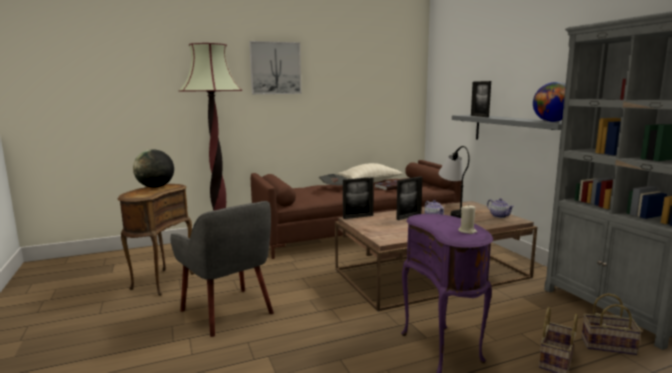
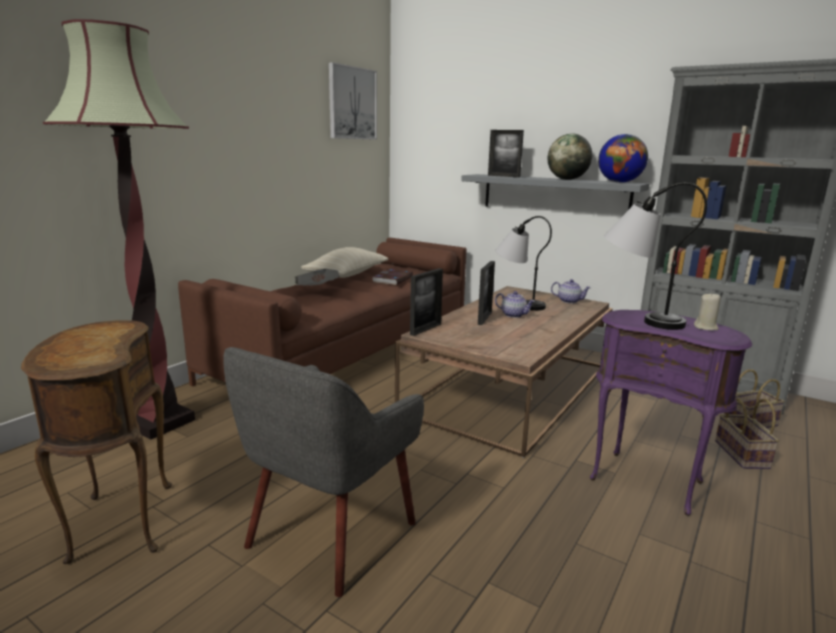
camera: 35 degrees left, 5 degrees up
(155, 187) = (80, 334): globe -> globe (567, 179)
(228, 312) = (329, 534): grey armchair -> grey armchair turned 105 degrees clockwise
(275, 68) = (202, 90): picture -> picture (352, 103)
(430, 219) = (636, 318): none -> table lamp

